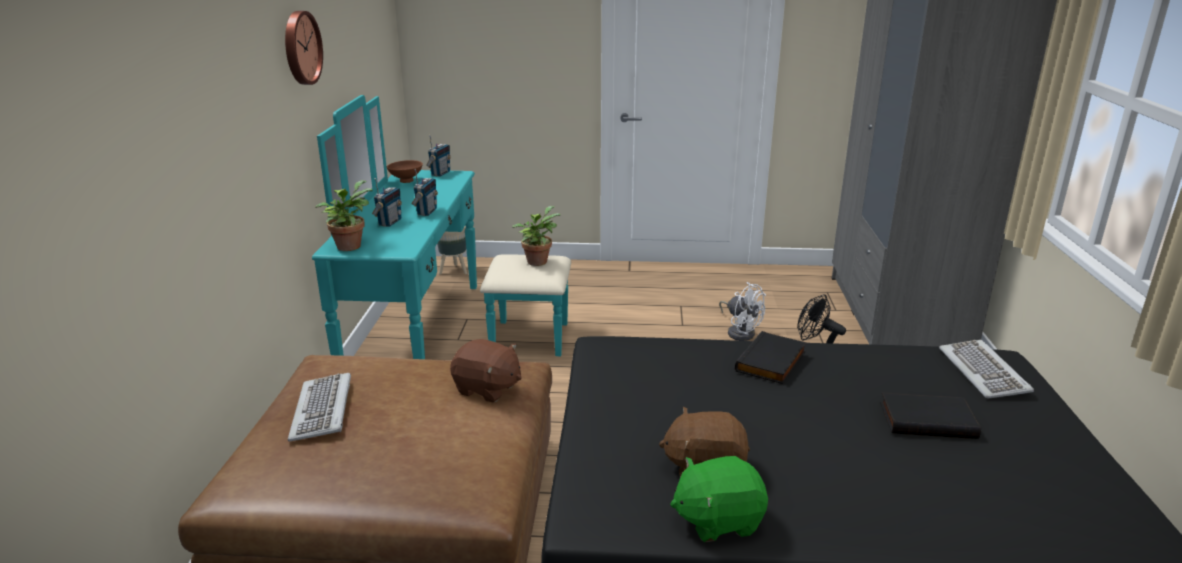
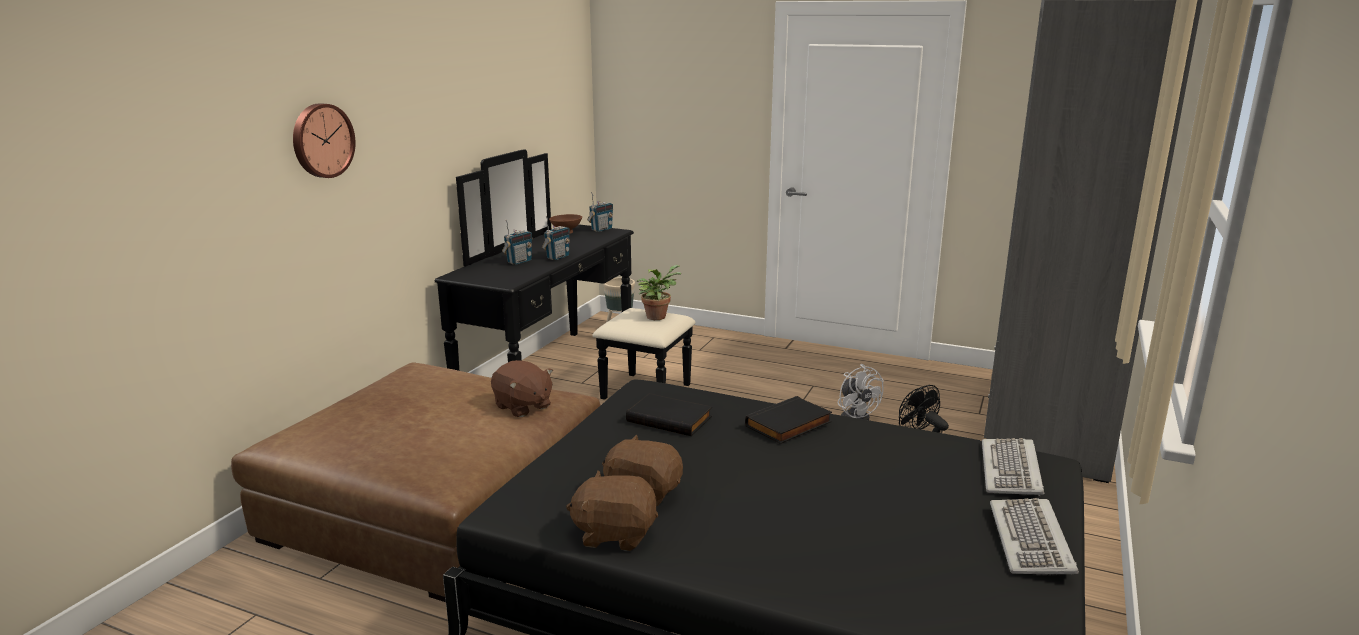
camera: 20 degrees right, 5 degrees down
(300, 48) = (450, 101): wall clock -> wall clock (321, 140)
(323, 410) = (383, 399): keyboard -> keyboard (1032, 541)
(349, 245) = (470, 275): potted plant -> none
(443, 334) = (571, 377): turquoise dresser -> black dresser
(718, 520) = (615, 534): green plush toy -> brown plush toy
(927, 419) = (899, 497): black book -> black book (670, 418)

